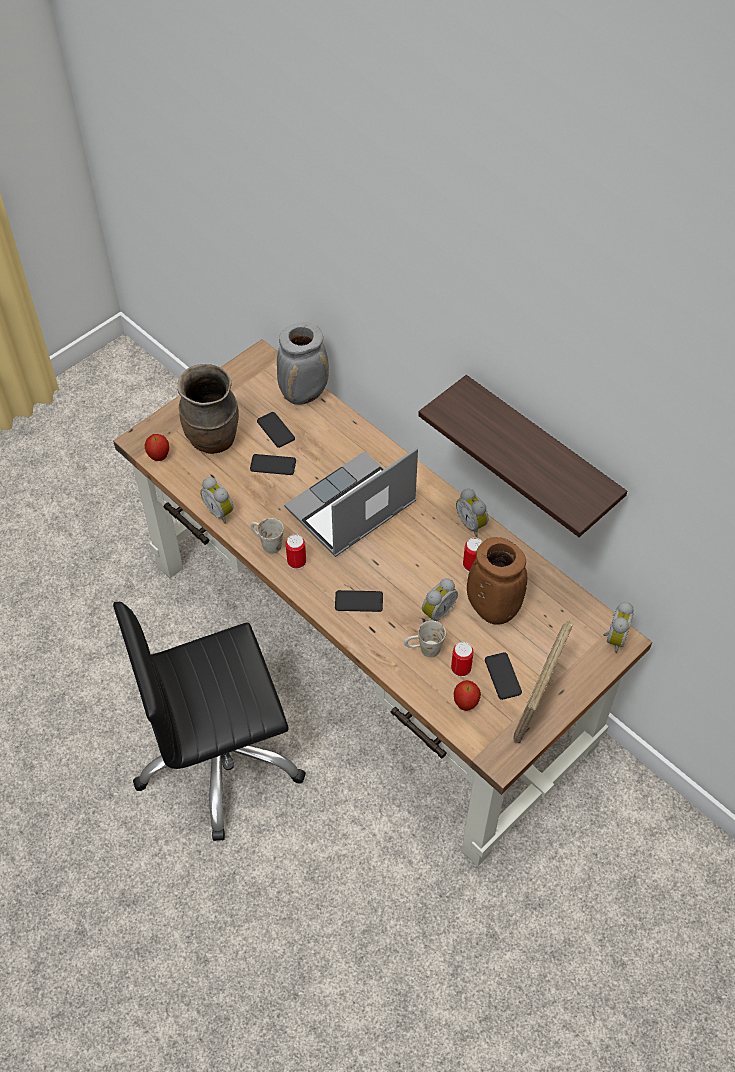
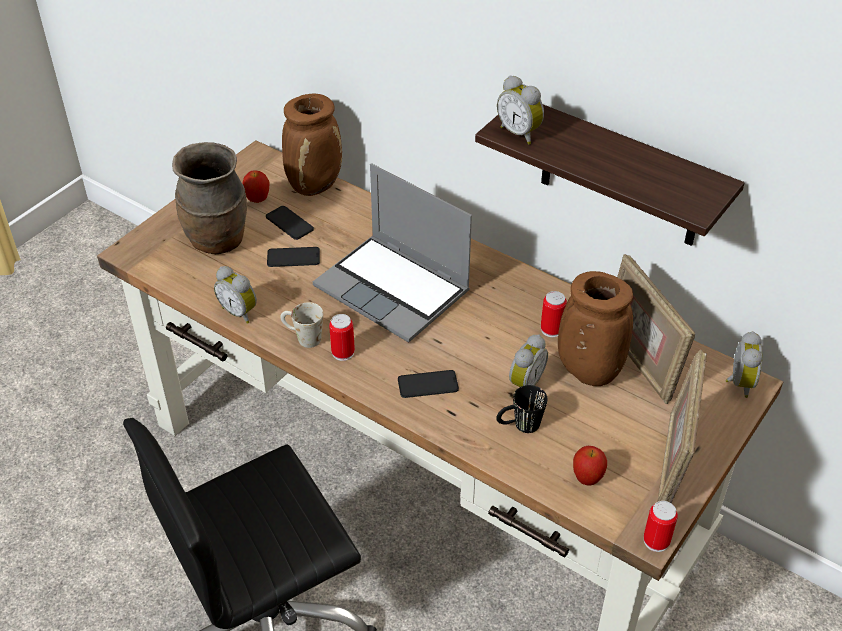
camera: 10 degrees left, 10 degrees down
(159, 457) = (155, 265): apple -> apple (257, 200)
(304, 393) = (315, 185): grey vase -> brown vase
(350, 508) = (394, 289): laptop -> laptop turned 90 degrees counterclockwise
(423, 649) = (519, 426): white mug -> black mug
(461, 669) = (570, 440): can -> can (656, 541)
(472, 524) = (539, 288): alarm clock -> alarm clock (520, 133)
(503, 676) = (622, 441): phone -> none
(537, 605) = (639, 361): none -> picture frame

